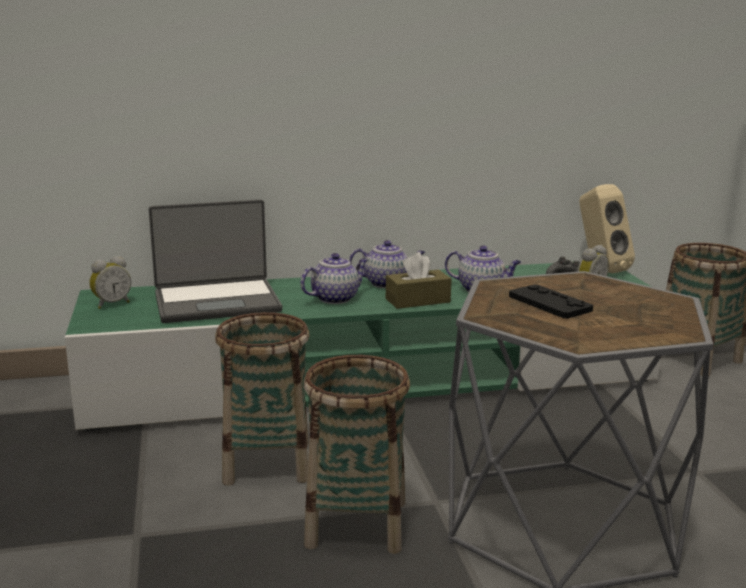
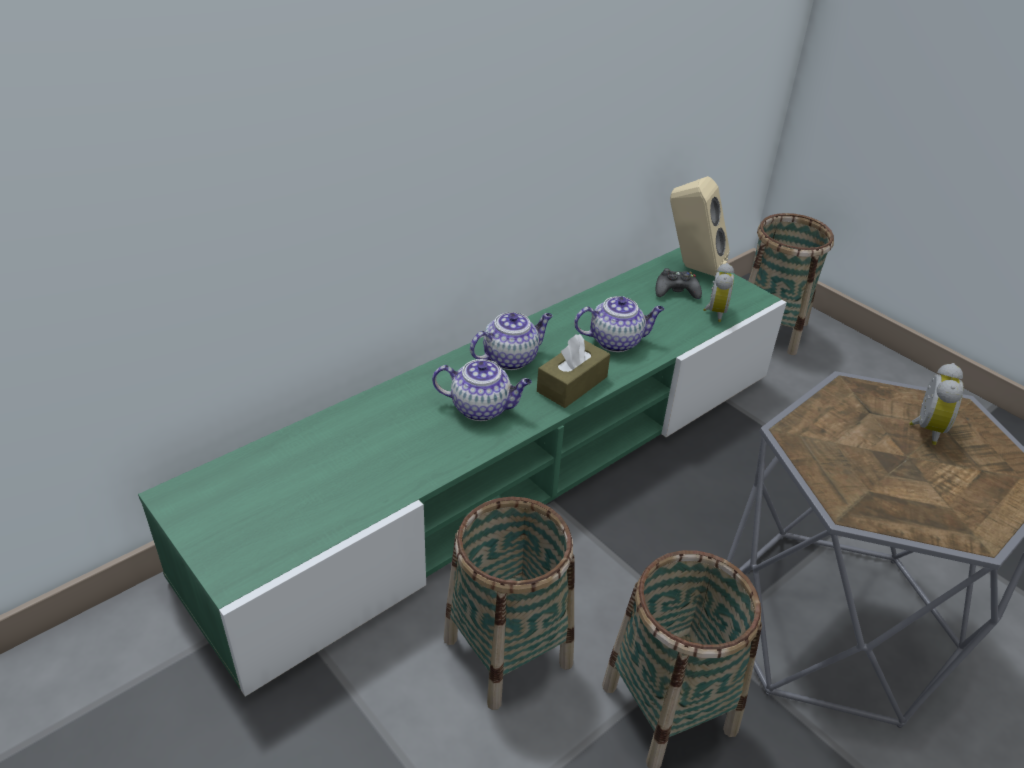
camera: 30 degrees left, 20 degrees up
(111, 304) = (216, 514): alarm clock -> alarm clock (925, 428)
(217, 302) = (352, 463): laptop -> none
(335, 298) = (482, 408): teapot -> teapot turned 75 degrees clockwise
(549, 303) = (876, 458): black game controller -> none

